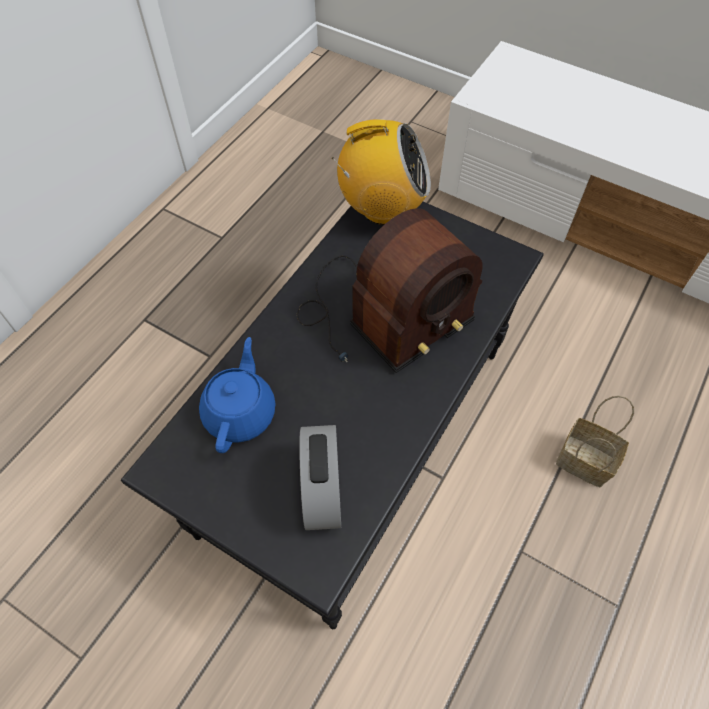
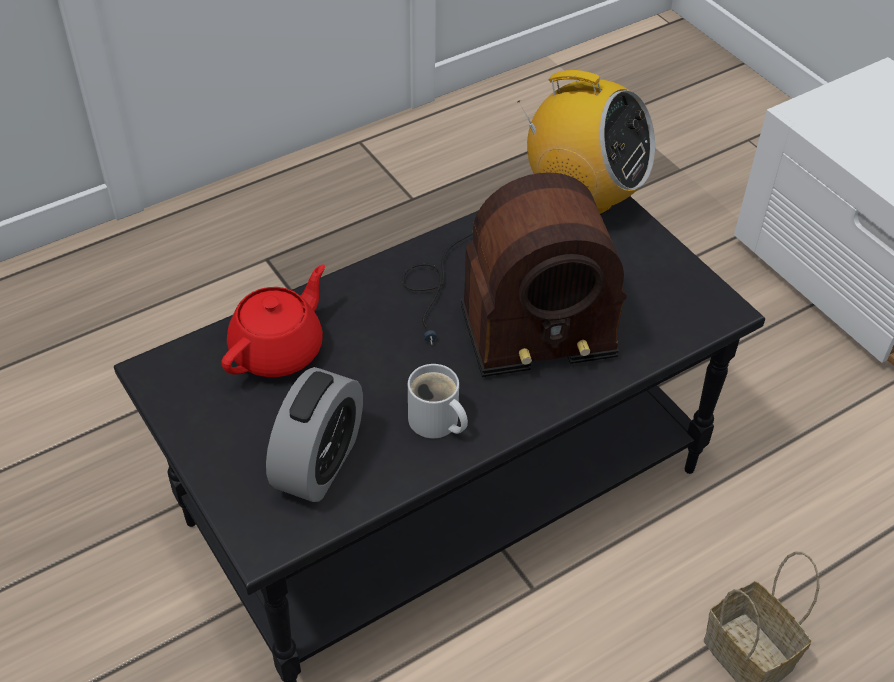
camera: 25 degrees right, 10 degrees down
(241, 412) = (279, 350): blue teapot -> red teapot
(384, 421) = (435, 423): none -> white mug

